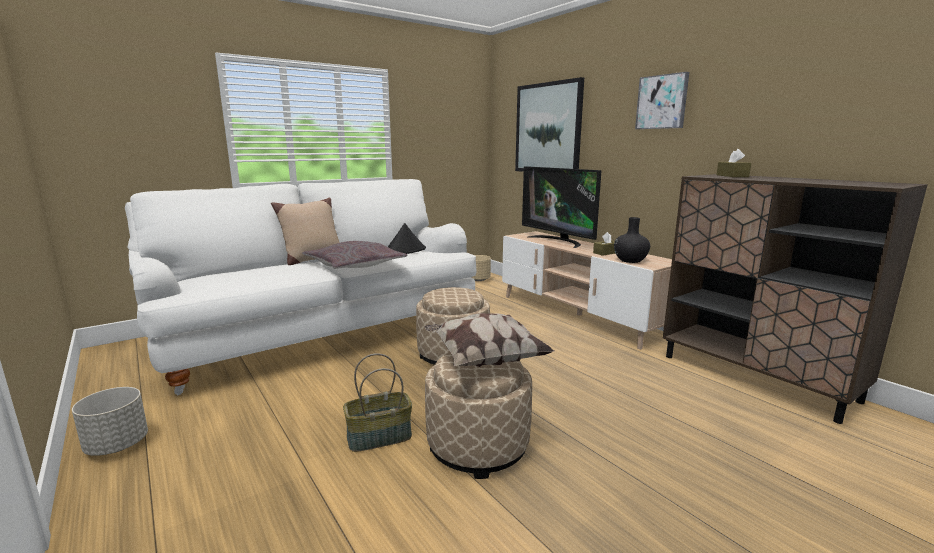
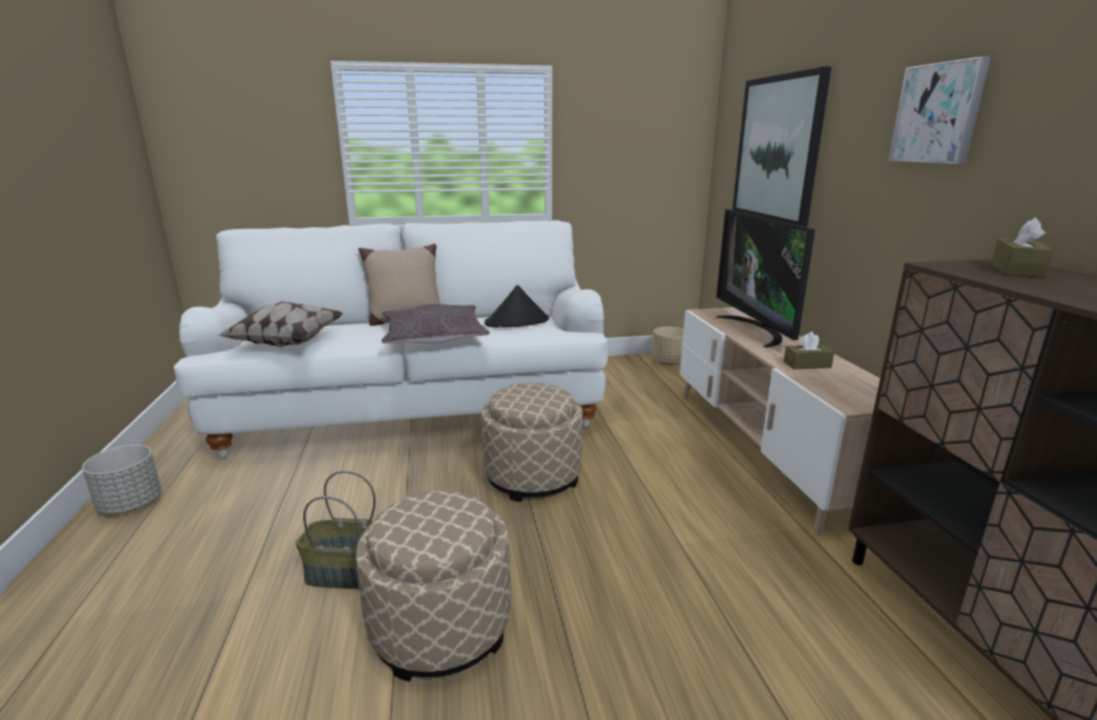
camera: 25 degrees right, 5 degrees up
(484, 359) = (442, 518): pillow -> pillow (287, 343)
(630, 260) = (829, 387): black vase -> none

